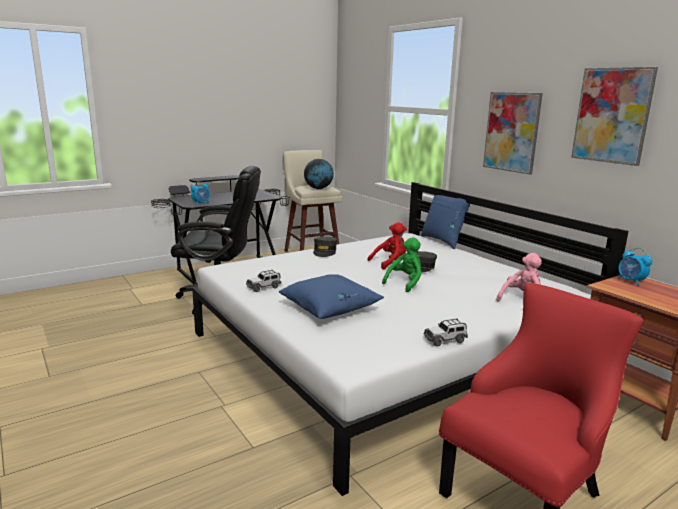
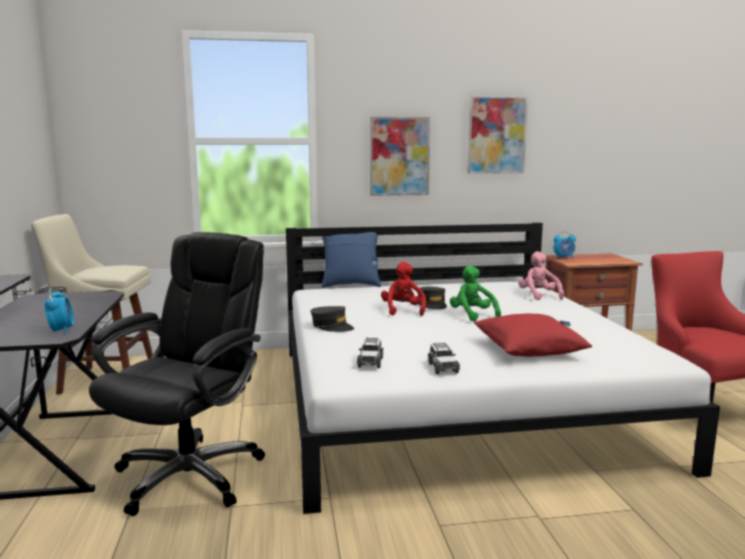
camera: 65 degrees left, 5 degrees down
(318, 188) = (123, 269): globe -> none
(329, 308) = (528, 350): blue pillow -> red pillow
(445, 340) = (616, 327): toy car -> toy car (370, 362)

